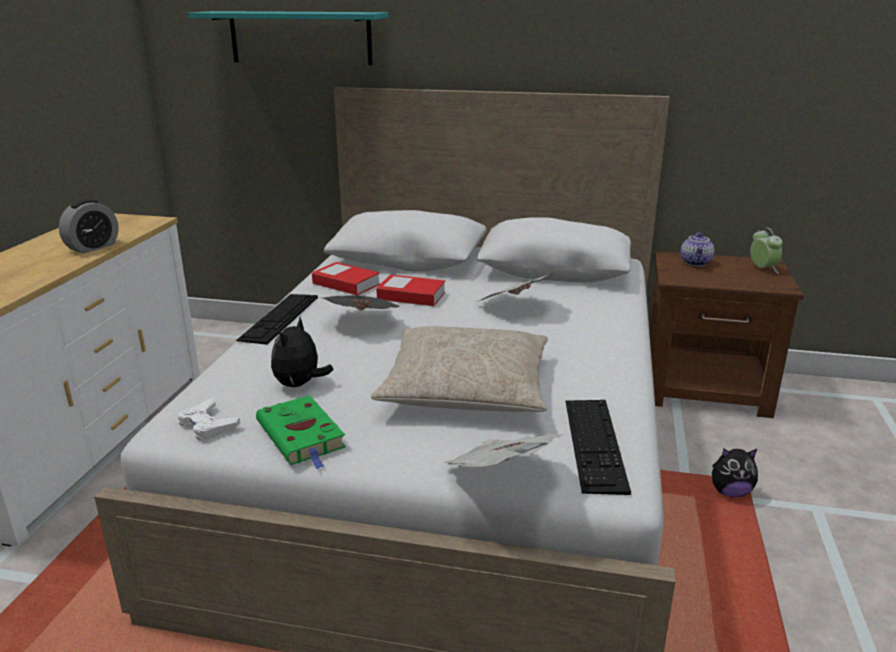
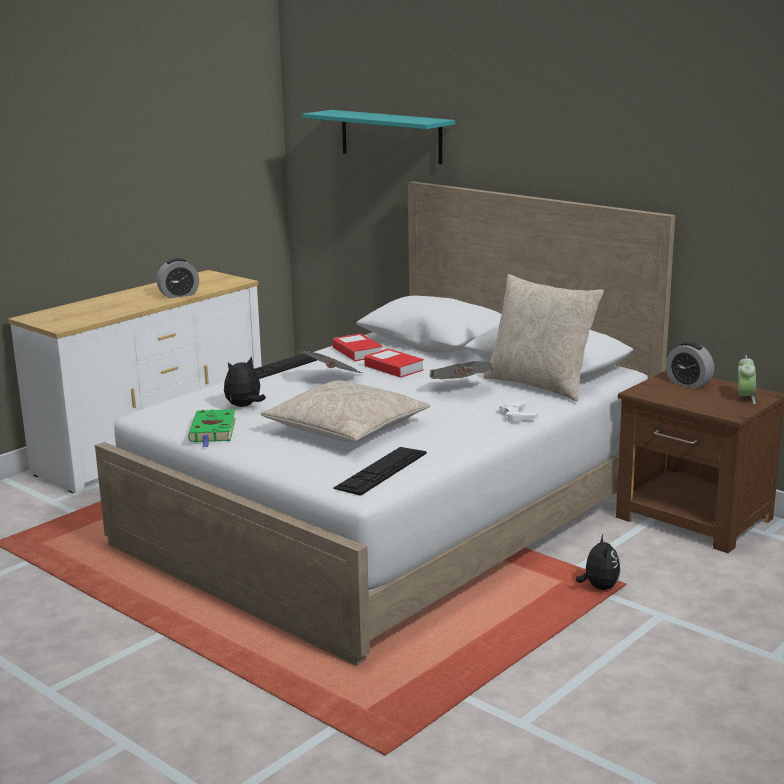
camera: 30 degrees right, 5 degrees down
(207, 425) = (168, 415): white game controller -> white game controller (517, 415)
(501, 475) = (299, 471): newspaper -> none
(580, 288) = (540, 385): none -> beige pillow
(696, 263) = (688, 383): teapot -> alarm clock
(730, 492) = (599, 587): plush toy -> plush toy turned 120 degrees counterclockwise

